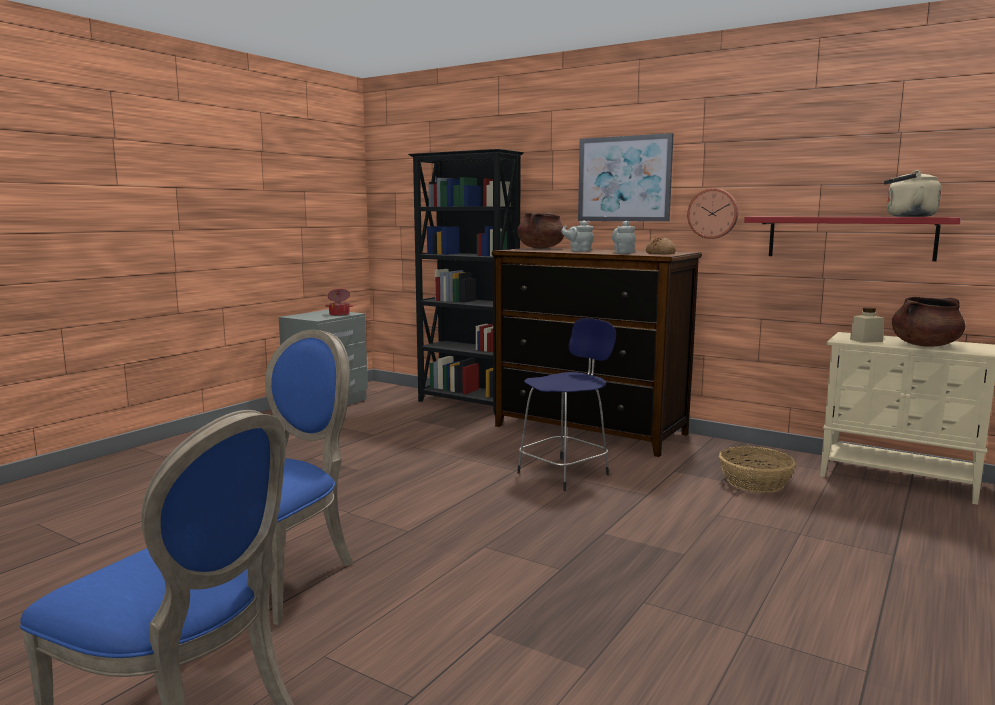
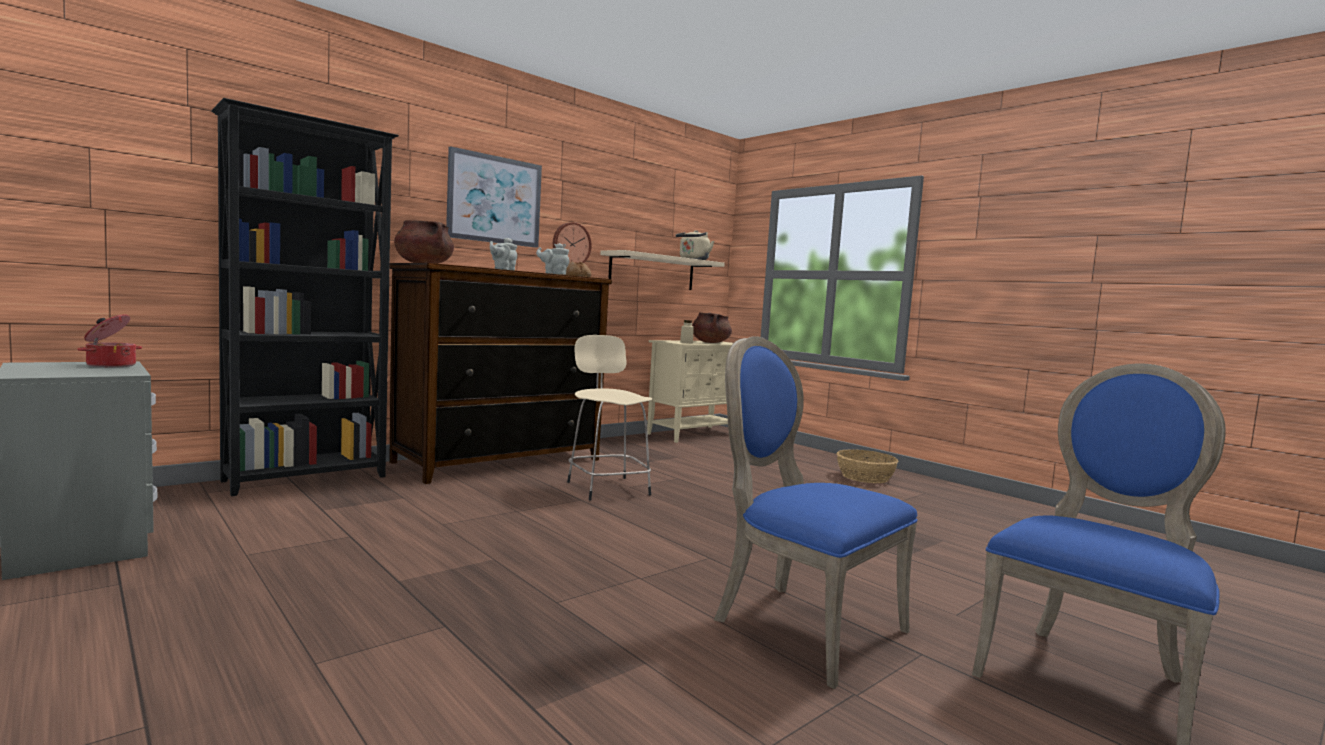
camera: 75 degrees left, 5 degrees down
(565, 473) = (607, 487): blue stool -> beige stool
(755, 482) = (676, 454): basket -> basket (865, 477)
(849, 237) = (652, 271): red shelf -> beige shelf

